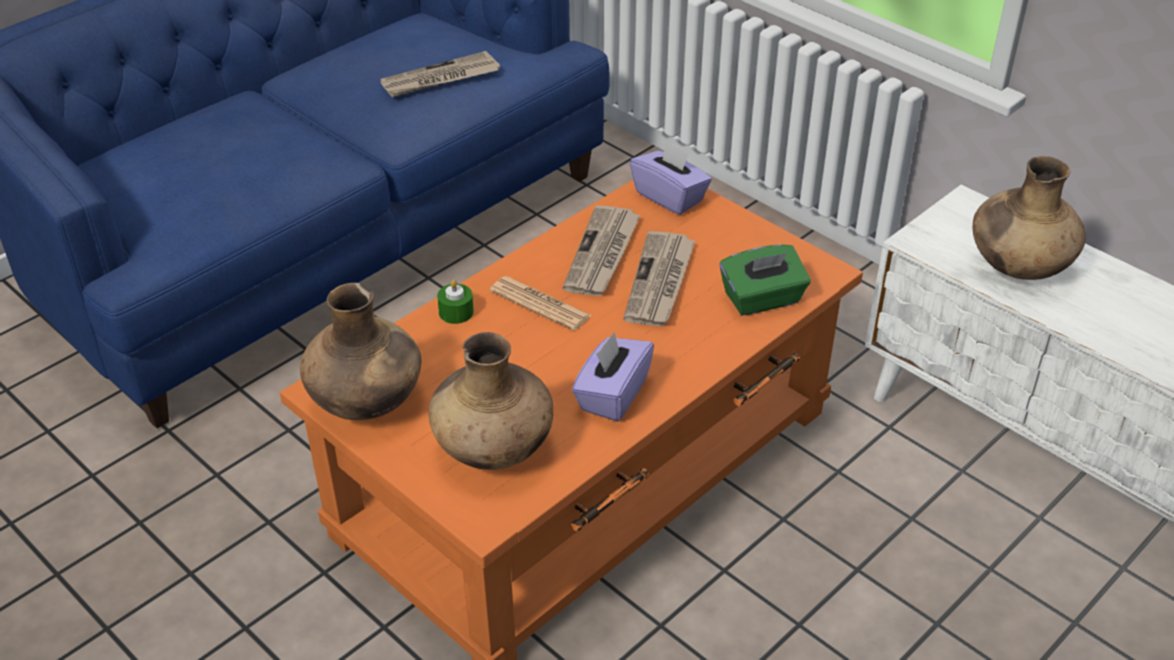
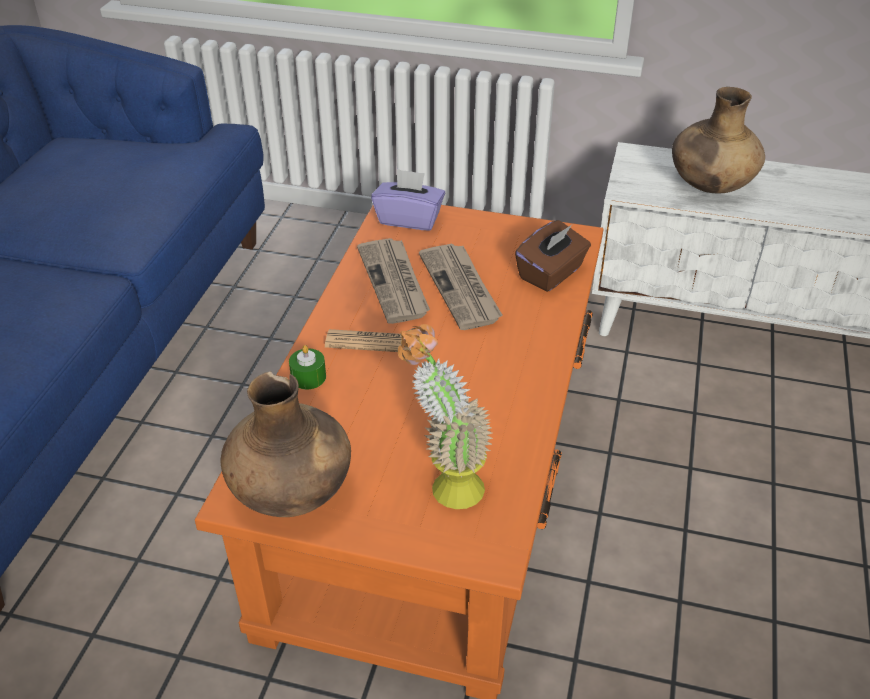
camera: 30 degrees left, 0 degrees up
(440, 79) = (131, 183): newspaper -> none
(493, 448) = (445, 484): brown vase -> potted plant
(612, 395) = (504, 395): purple tissue box -> none
(762, 299) = (551, 273): green tissue box -> brown tissue box

